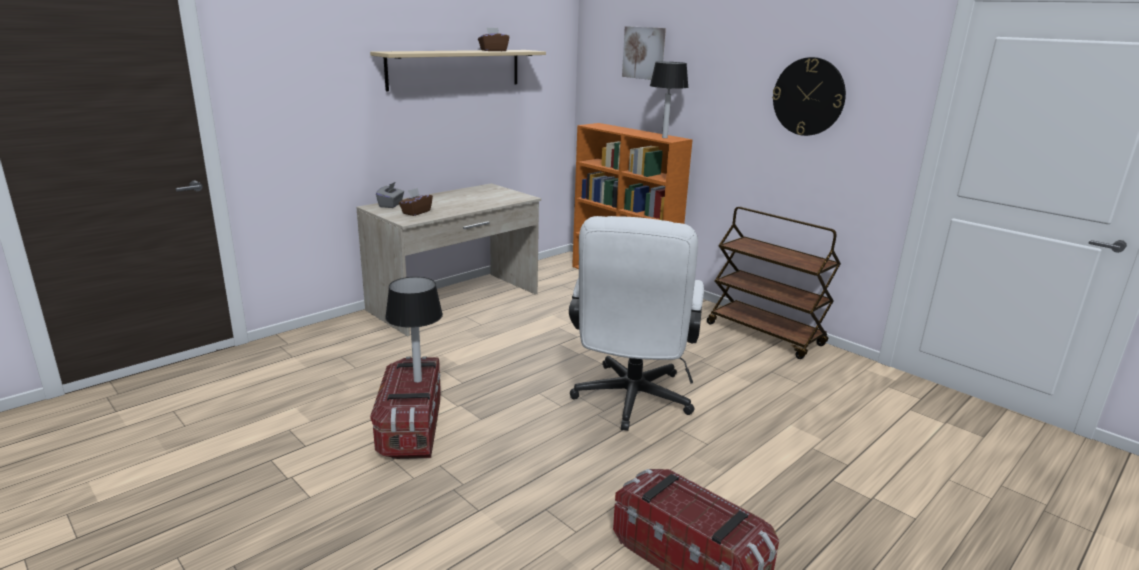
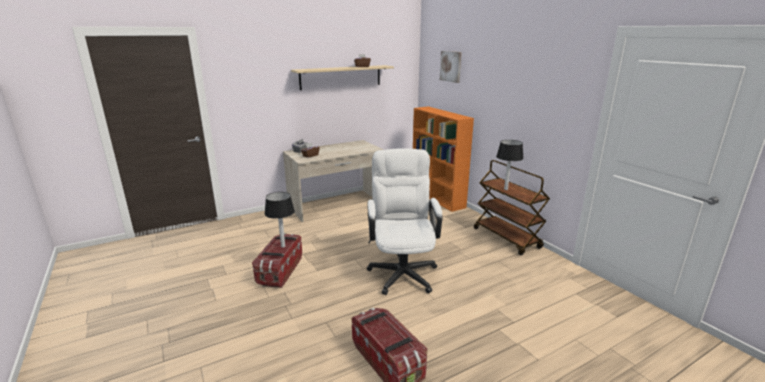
camera: 15 degrees right, 0 degrees up
(630, 402) = (402, 270): white office chair -> white office chair turned 150 degrees clockwise
(664, 137) = (457, 116): table lamp -> table lamp (505, 189)
(808, 96) = (534, 94): wall clock -> none

